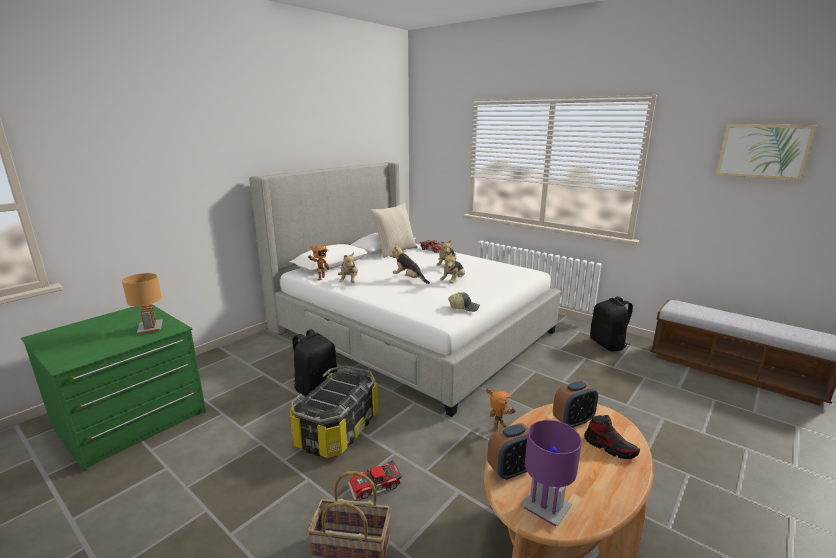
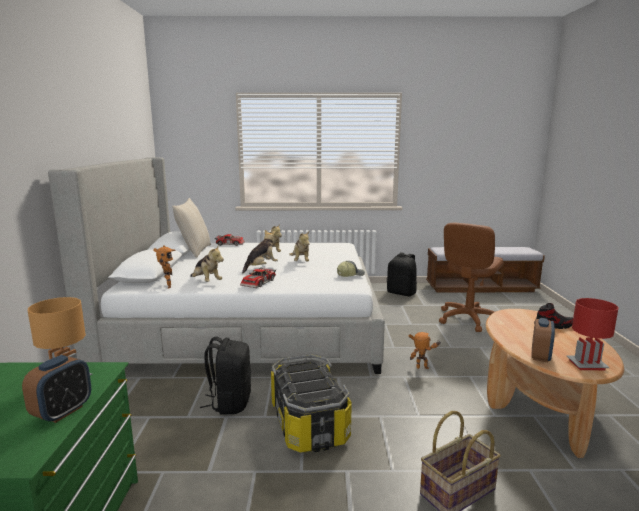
camera: 40 degrees left, 5 degrees down
(375, 486) = (404, 444): toy car -> toy car (259, 282)
(409, 279) = (261, 267): plush toy -> plush toy turned 135 degrees clockwise
(545, 508) = (587, 365): purple table lamp -> red table lamp
(573, 421) = (516, 321): alarm clock -> alarm clock (62, 412)
(643, 402) = (467, 319): none -> brown office chair
(763, 151) = (473, 132): picture -> none

